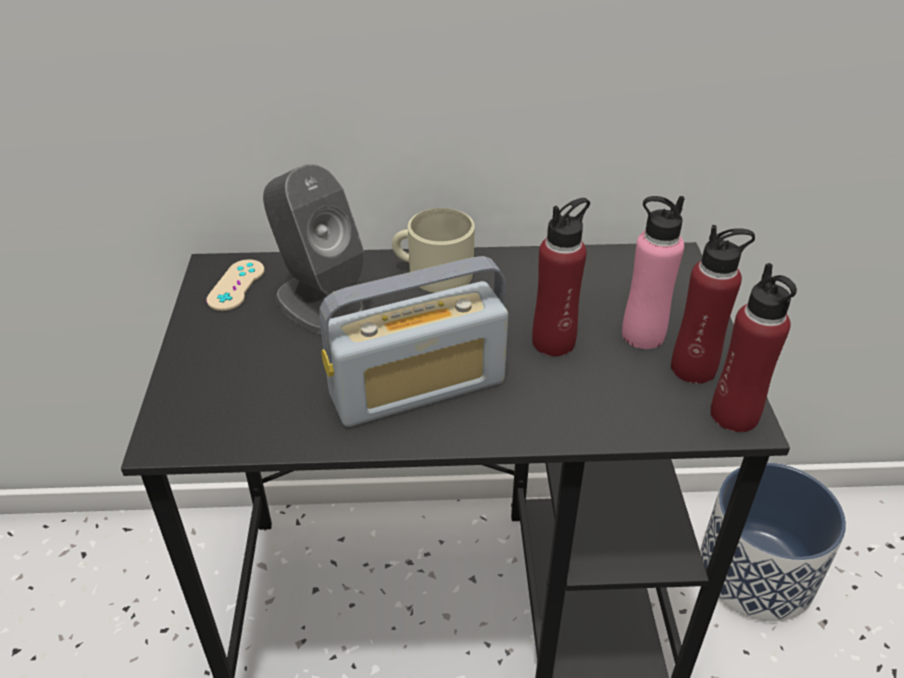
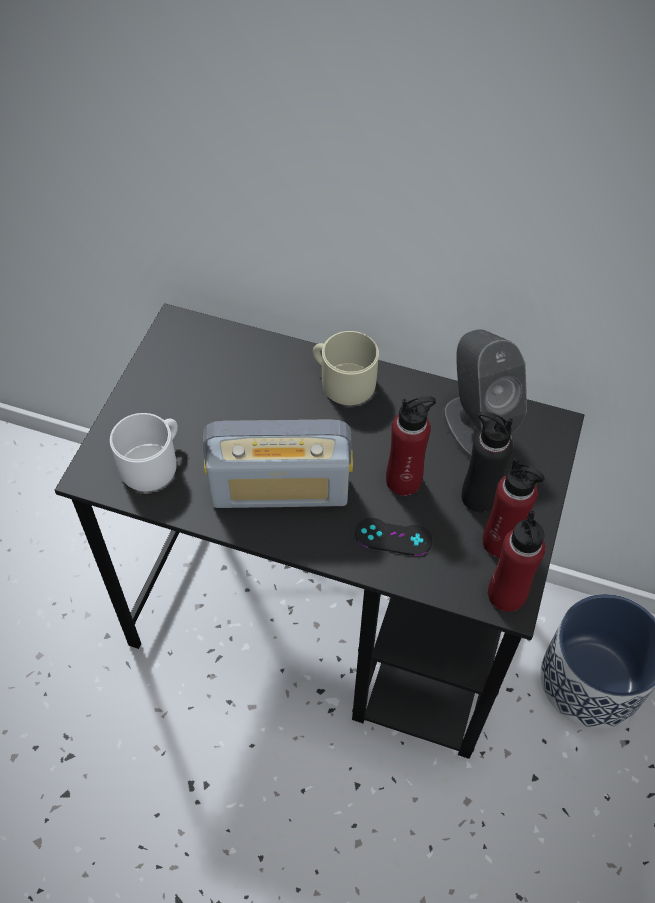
camera: 20 degrees right, 15 degrees up
(236, 285) = (186, 347): beige game controller -> none
(245, 402) = (153, 461): none -> white mug
(319, 303) = (241, 384): grey speaker -> grey speaker (477, 427)
(575, 397) = (393, 537): none -> black game controller
(642, 335) = (479, 497): pink bottle -> black bottle

